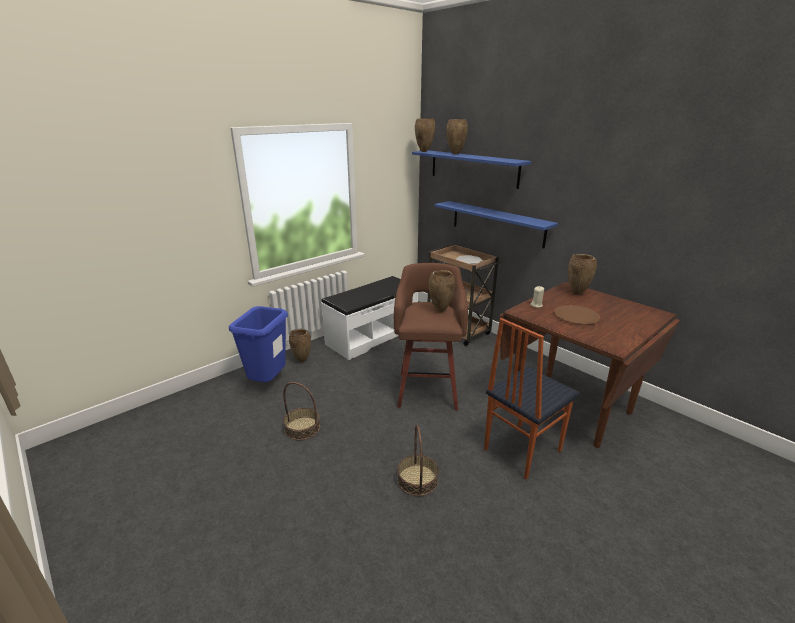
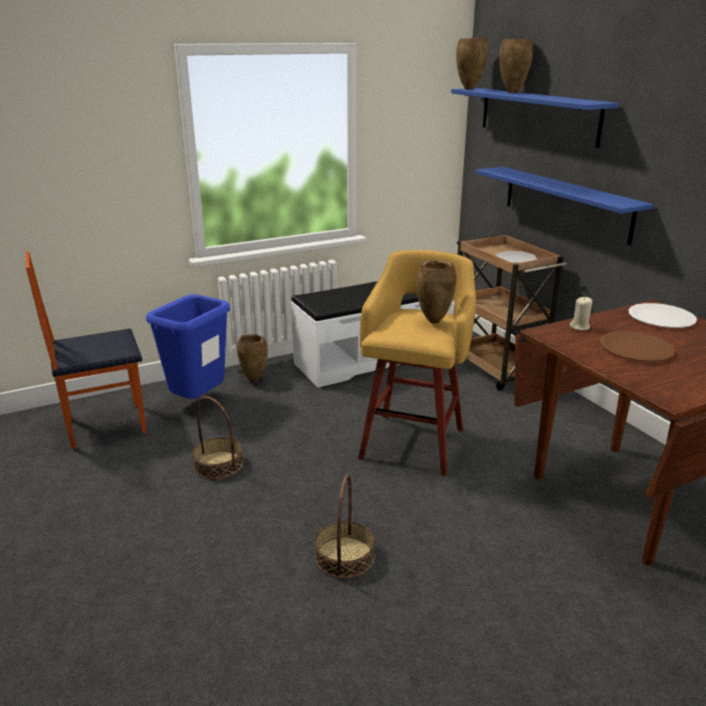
camera: 15 degrees right, 0 degrees up
(428, 389) = (414, 441): brown stool -> yellow stool
(521, 449) = (518, 545): chair -> chair (105, 425)
(577, 293) = (661, 318): brown vase -> white plate

